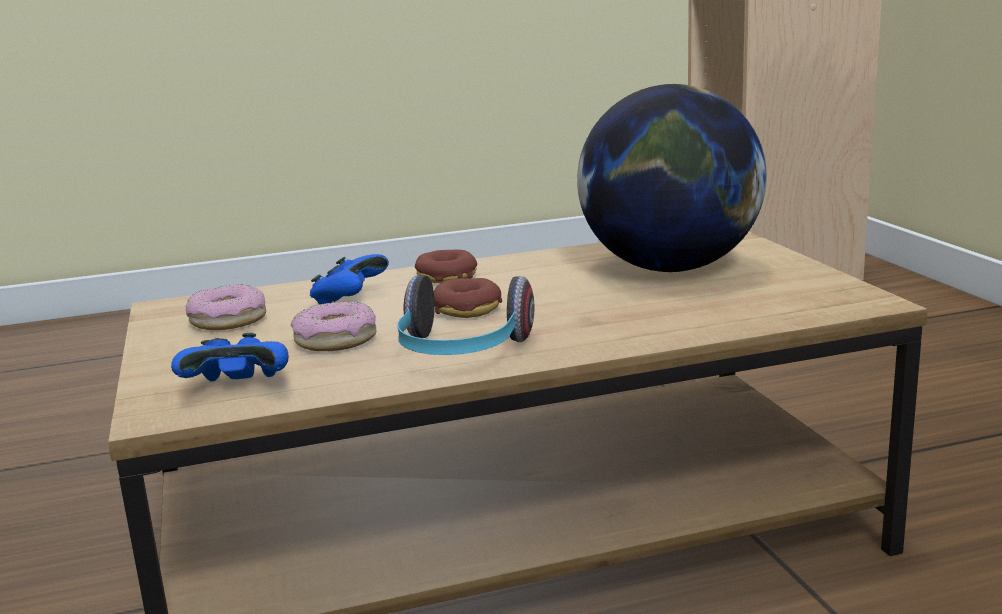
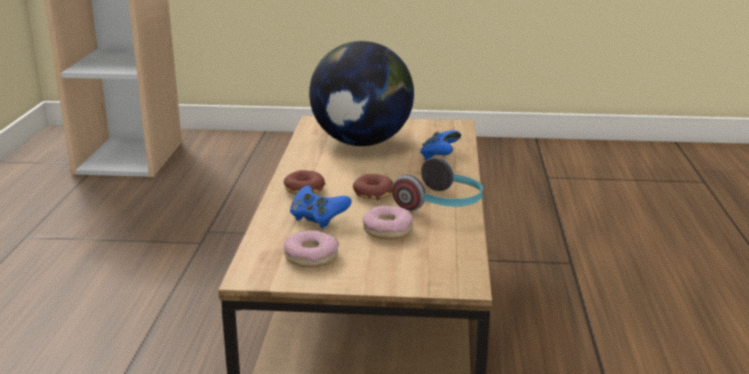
camera: 70 degrees left, 5 degrees up
(239, 386) = (440, 261): blue game controller -> blue game controller (439, 156)

